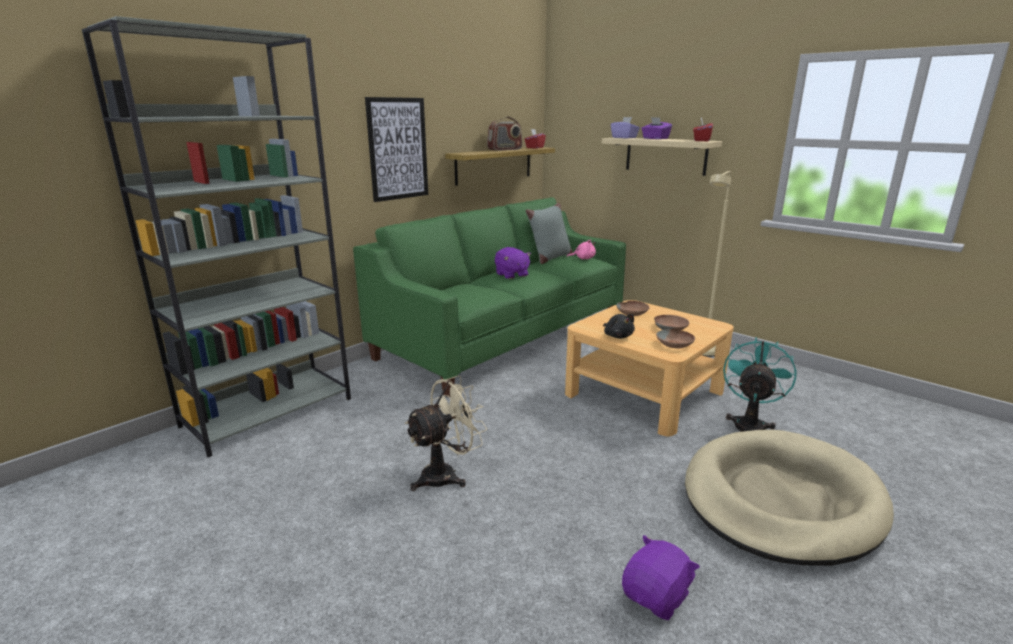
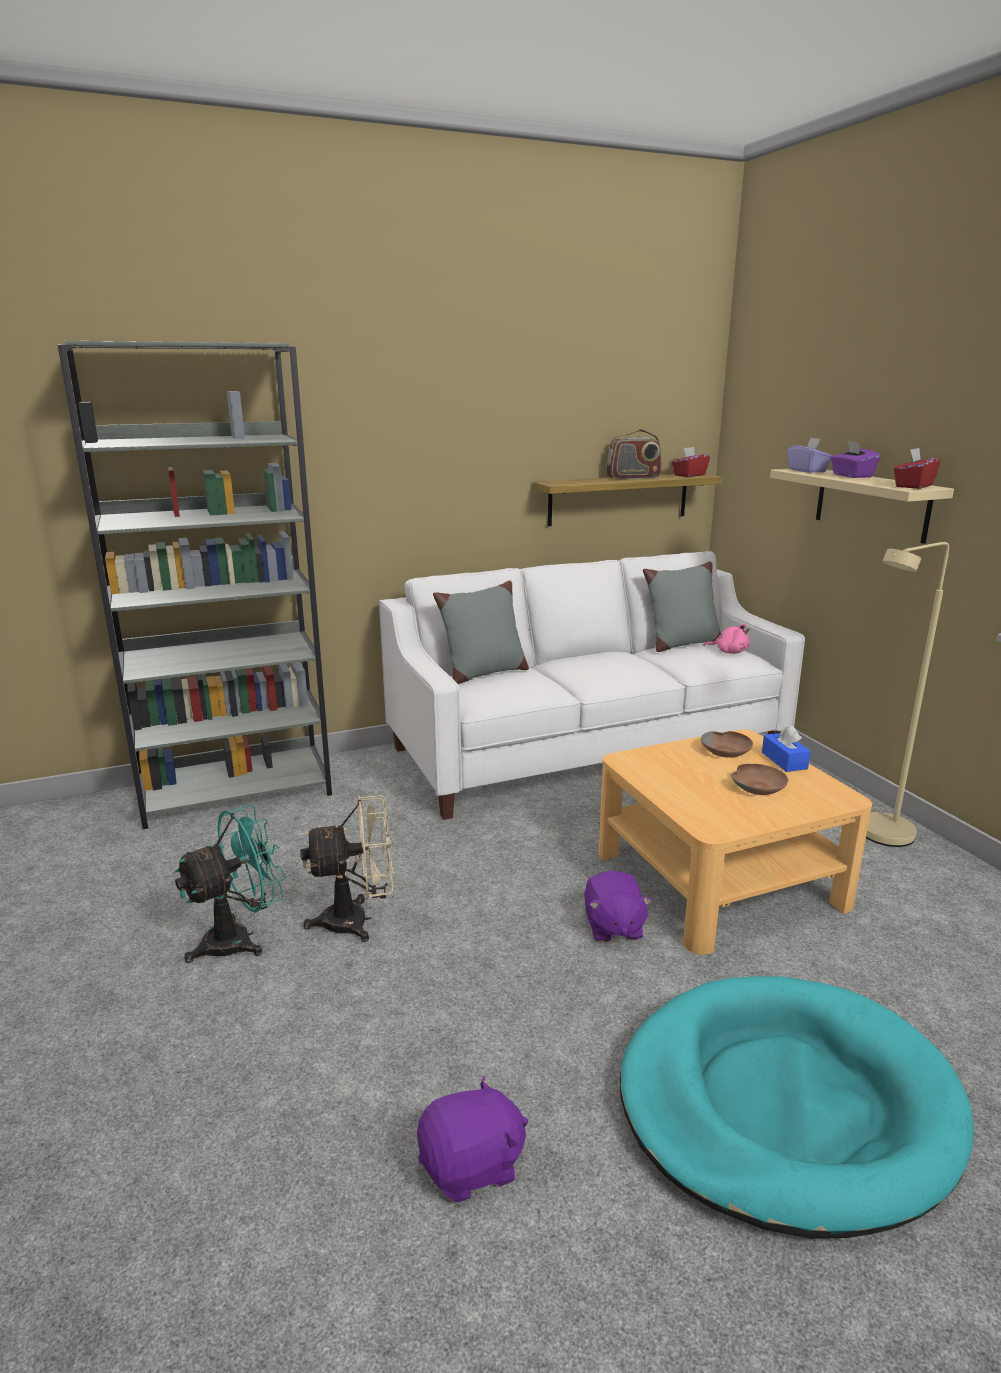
camera: 25 degrees right, 0 degrees up
(398, 149) = (456, 475): picture -> none
(446, 290) = (483, 673): none -> grey pillow
(504, 337) = (588, 750): green sofa -> white sofa
(511, 275) = (593, 663): purple plush toy -> purple plush toy (613, 927)
(617, 336) = (661, 784): black plush toy -> none
(667, 312) = (784, 760): none -> blue tissue box
(675, 344) = (735, 815): brown bowl -> none
(749, 424) = (848, 973): turquoise fan -> turquoise fan (240, 939)
(780, 500) = (785, 1104): beige dog bed -> turquoise dog bed

